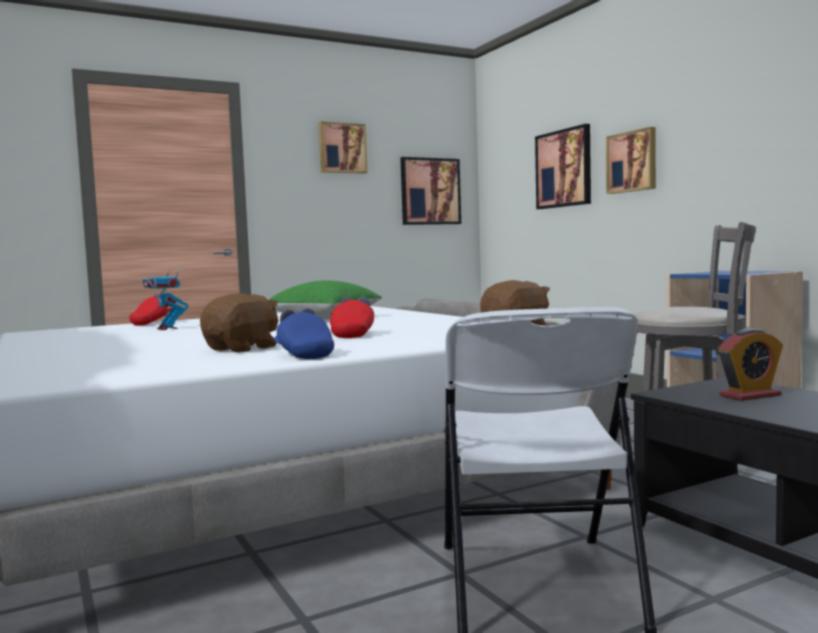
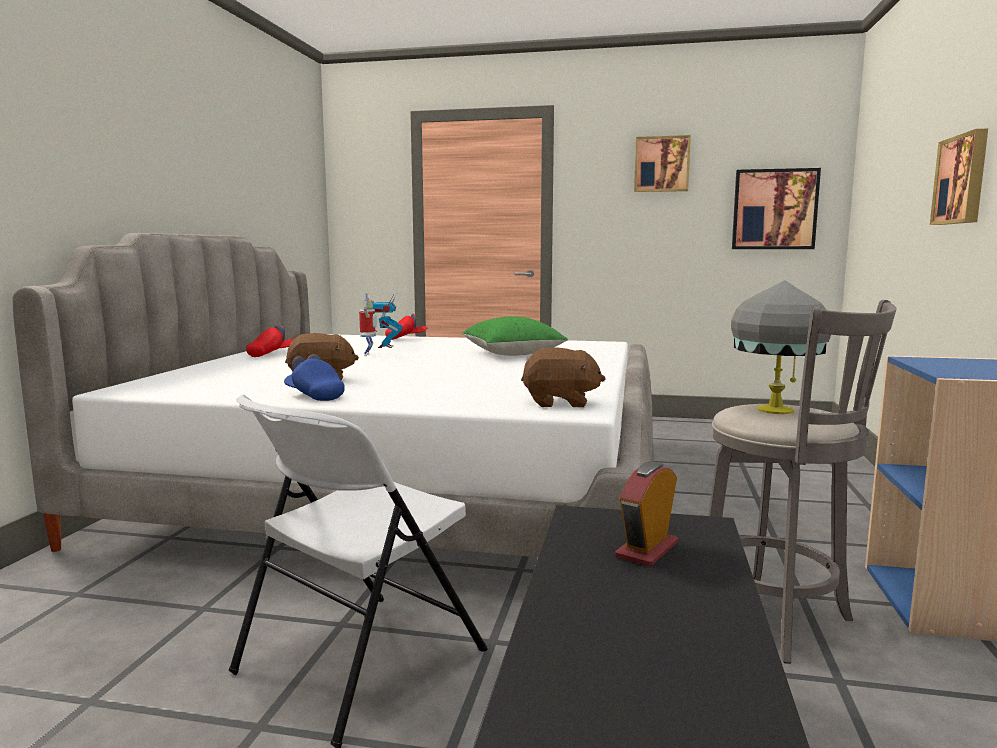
camera: 40 degrees right, 5 degrees up
(185, 334) = (369, 355): none -> toy robot
(304, 355) = (314, 396): blue cap -> blue cap turned 60 degrees counterclockwise
(353, 335) = (437, 380): red cap -> red cap (272, 354)
(564, 168) = (908, 184): picture -> none
(676, 308) = (774, 410): none -> grey table lamp
(750, 395) = (647, 550): alarm clock -> alarm clock turned 105 degrees clockwise

